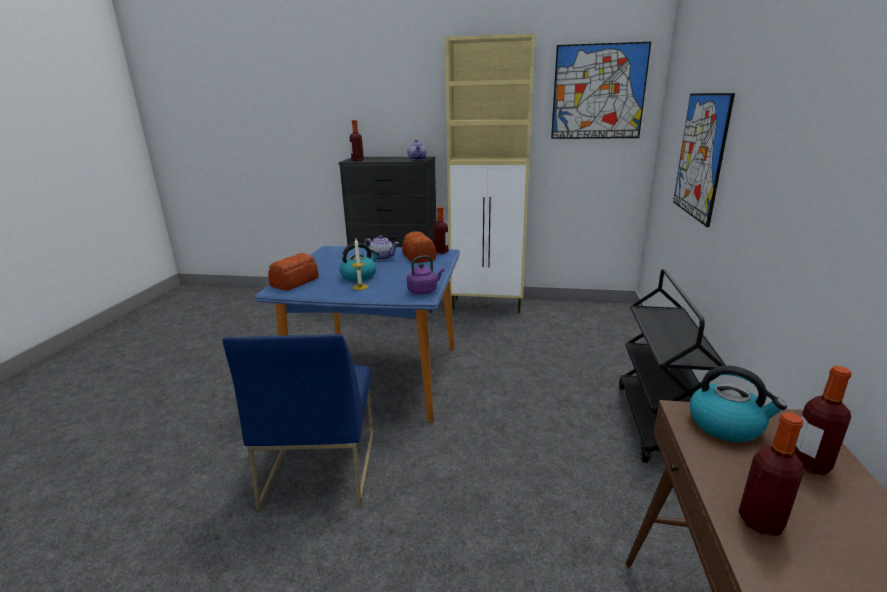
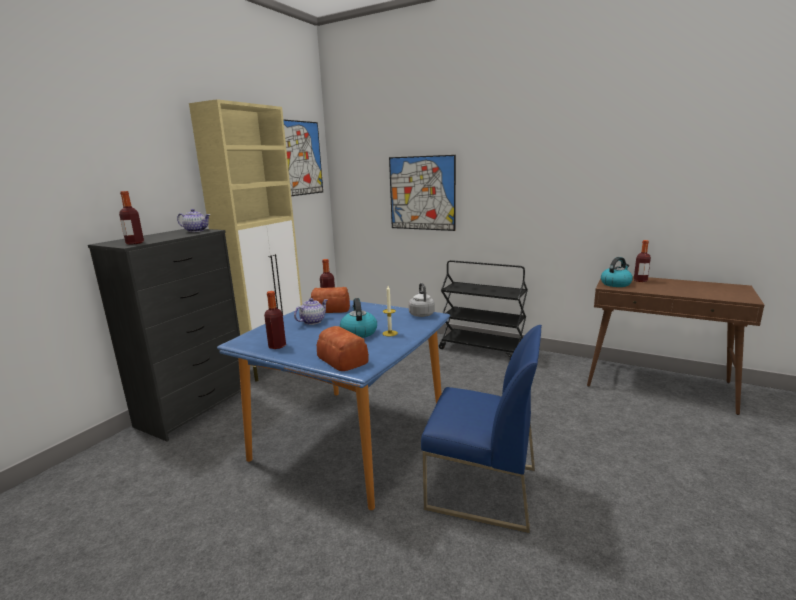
camera: 70 degrees left, 5 degrees down
(424, 291) = (421, 314): purple kettle -> grey kettle
(760, 521) = (677, 291): bottle -> bottle (277, 346)

